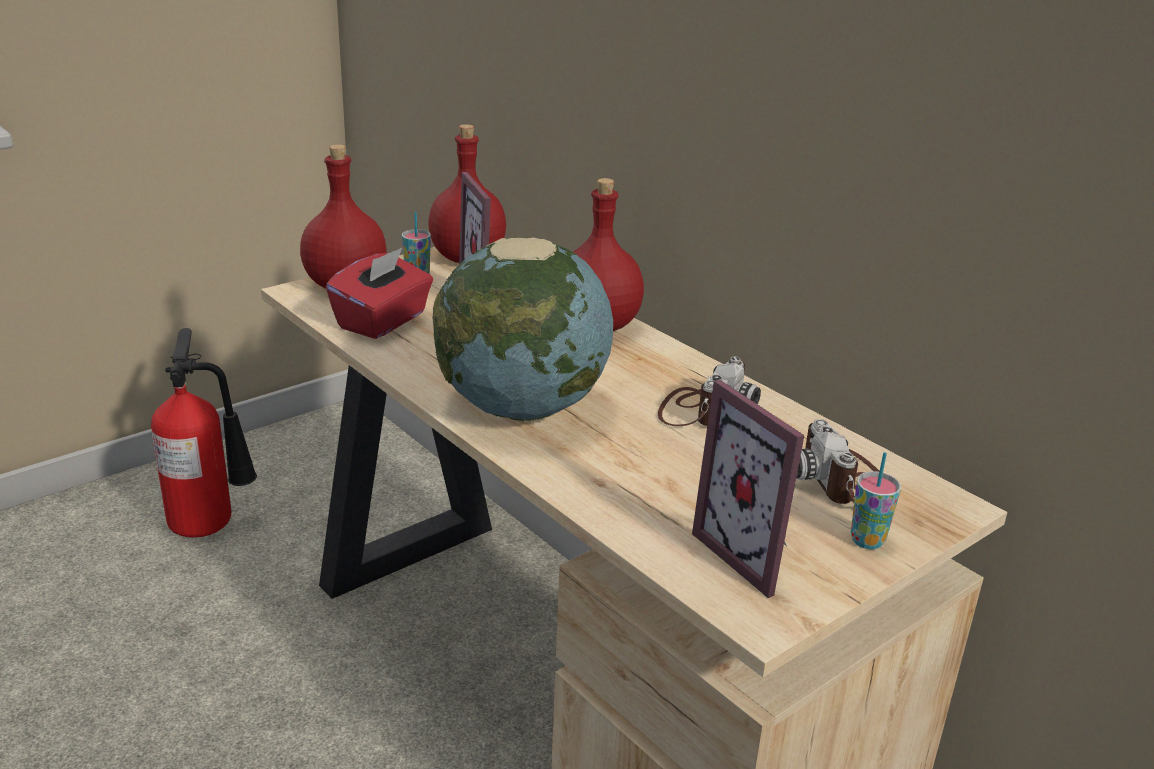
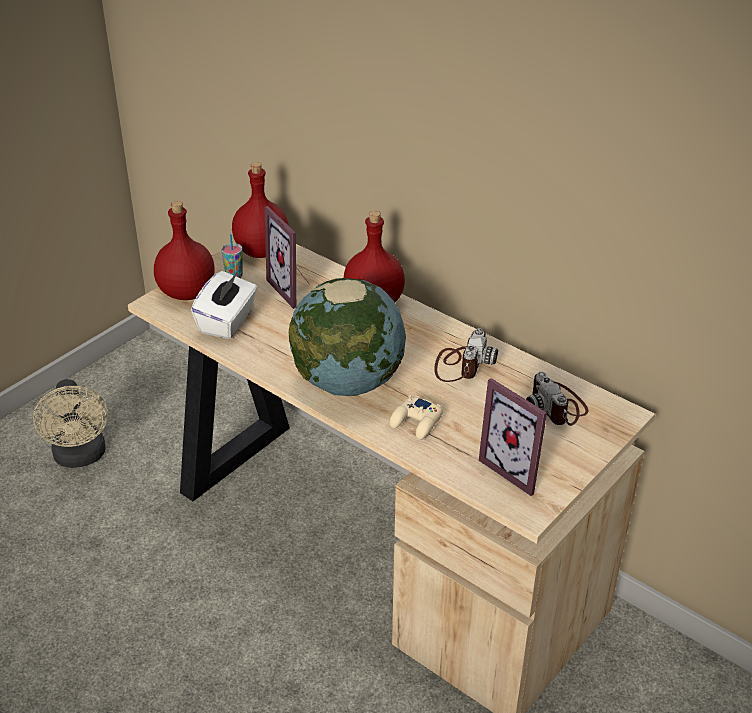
camera: 10 degrees left, 10 degrees up
(211, 524) = (81, 457): fire extinguisher -> beige fan
(383, 321) = (227, 322): red tissue box -> white tissue box
(608, 470) = (416, 422): none -> beige game controller
(867, 541) = (578, 448): cup -> none

